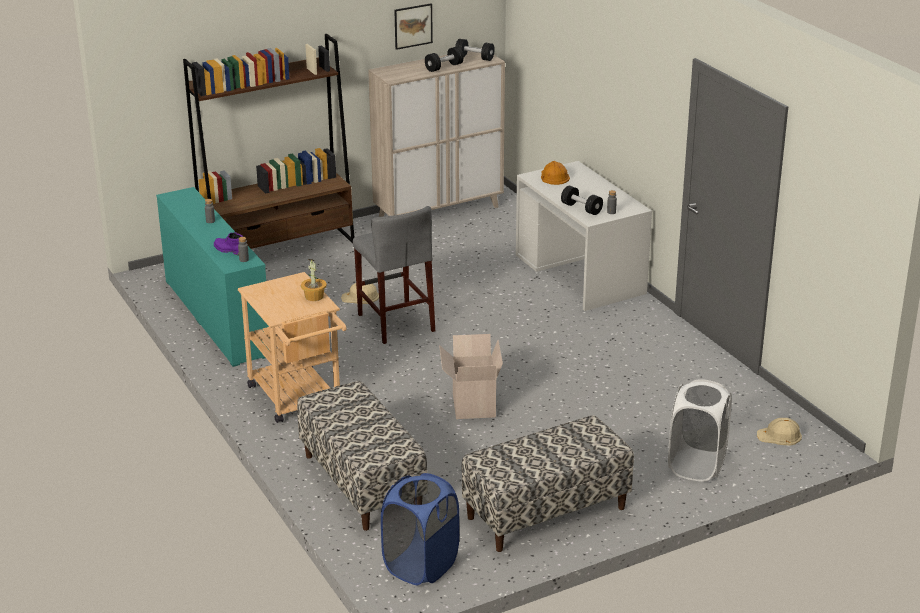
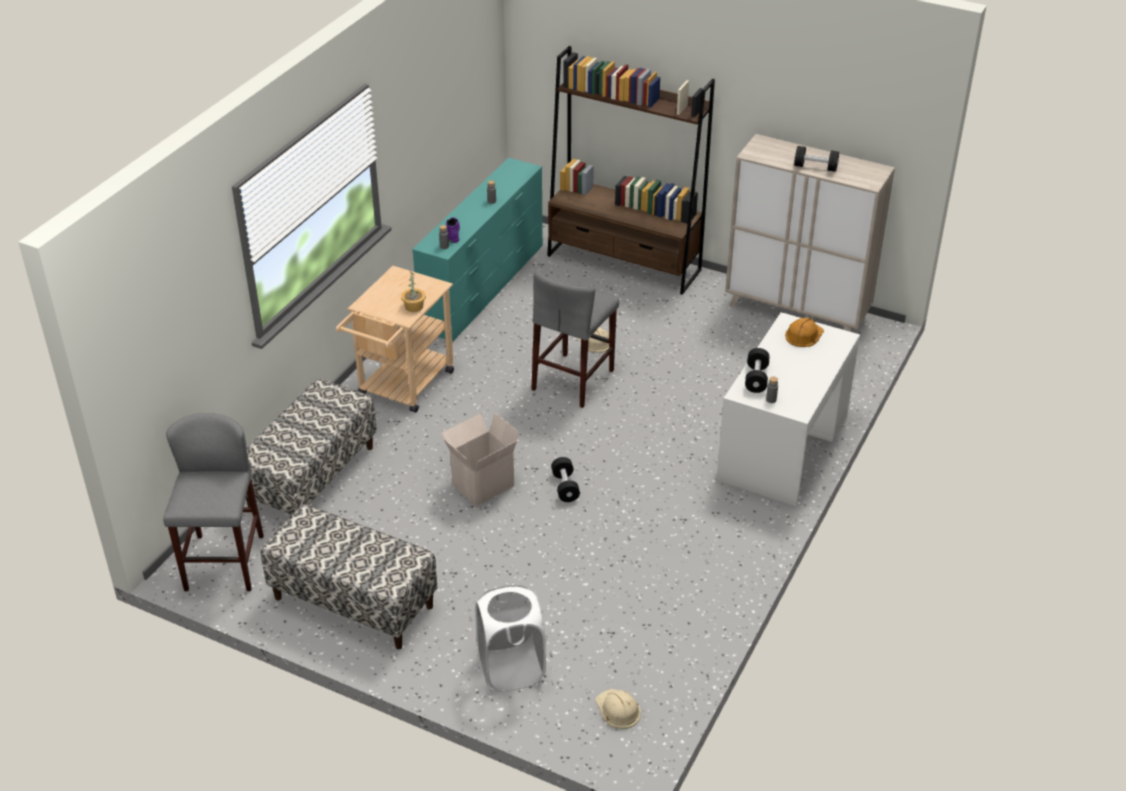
camera: 55 degrees right, 10 degrees up
(413, 26) = (817, 110): picture -> none
(421, 565) = (224, 563): blue laundry basket -> grey stool
(474, 57) = (862, 173): black dumbbell -> black dumbbell (565, 487)

